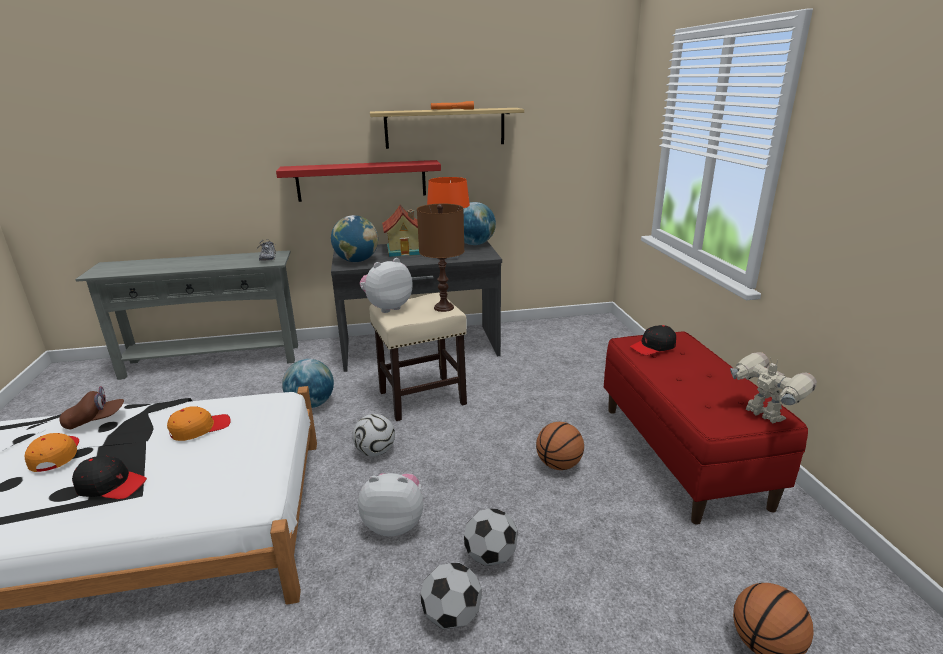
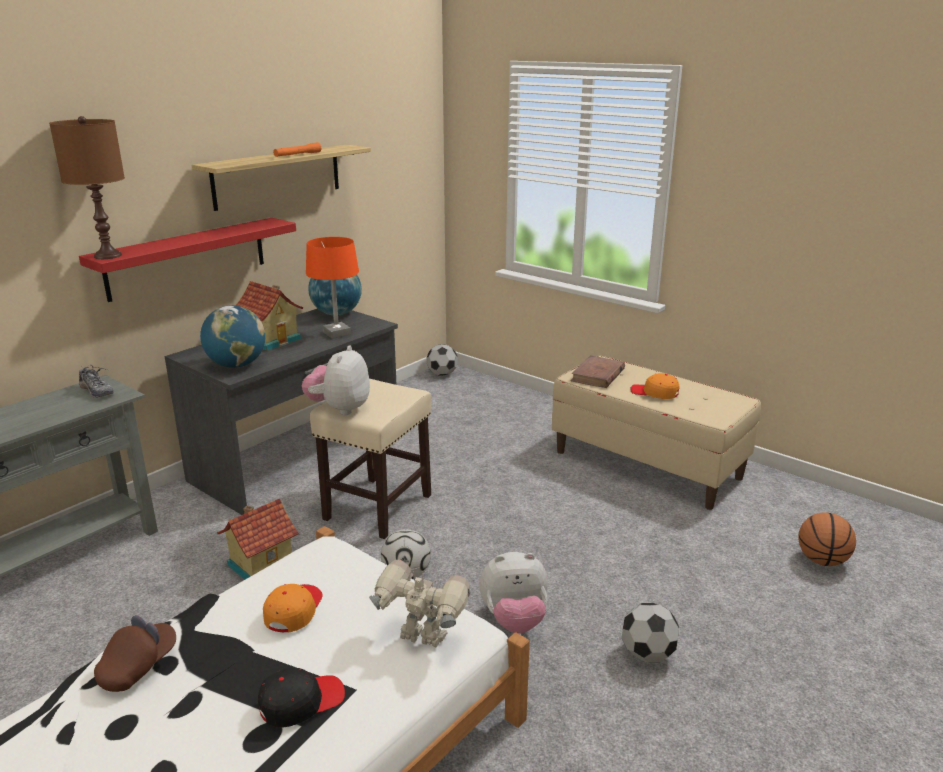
camera: 40 degrees left, 0 degrees up
(55, 456) = (166, 720): orange cap -> orange cap (654, 393)
(311, 404) = (260, 564): globe -> toy house
(395, 523) = (514, 620): plush toy -> plush toy turned 150 degrees counterclockwise
(443, 308) = (401, 391): brown table lamp -> brown table lamp (108, 256)
(490, 556) = (618, 601): football -> football (442, 374)
(558, 465) = (576, 511): basketball -> none
(653, 347) = (597, 375): black cap -> brown book
(682, 454) = (647, 464): red bench -> beige bench
(762, 416) = (731, 402): toy robot -> toy robot (422, 639)

